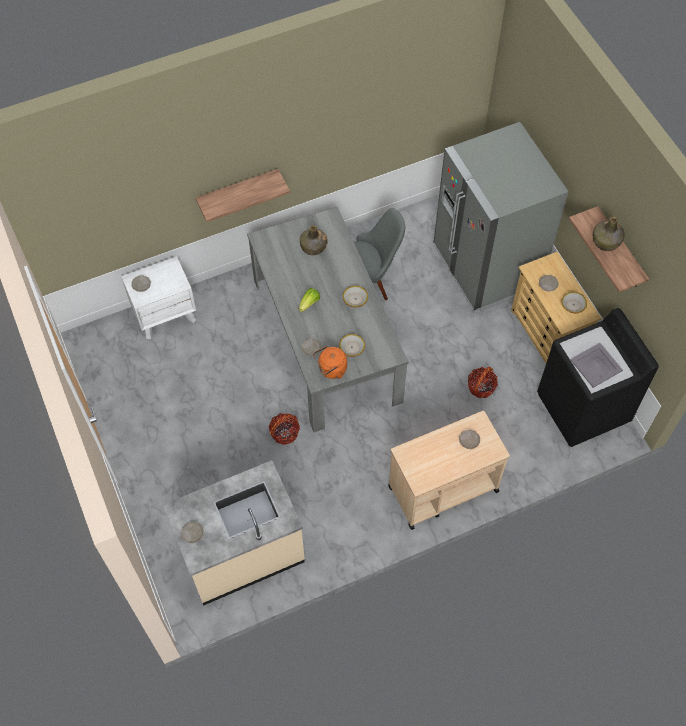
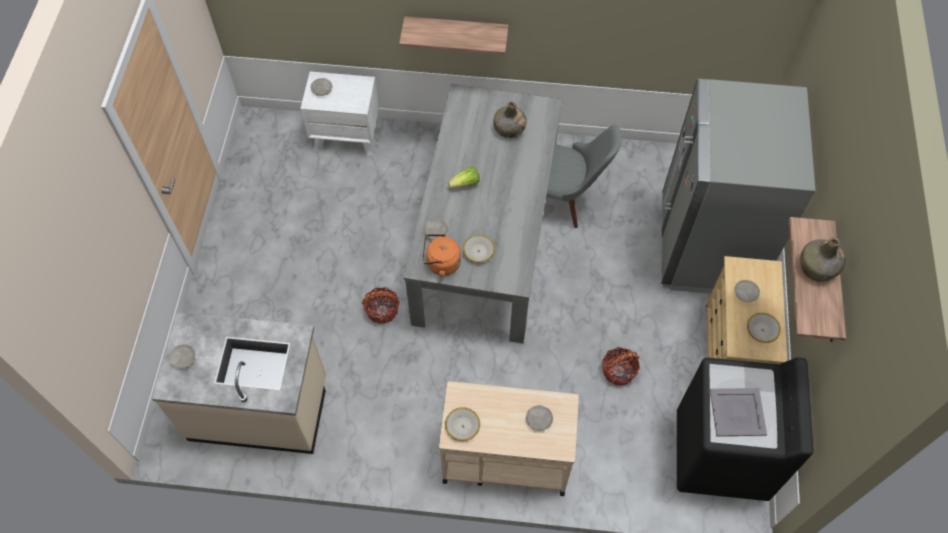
camera: 30 degrees right, 0 degrees up
(355, 299) = (517, 202): bowl -> bowl (462, 426)

